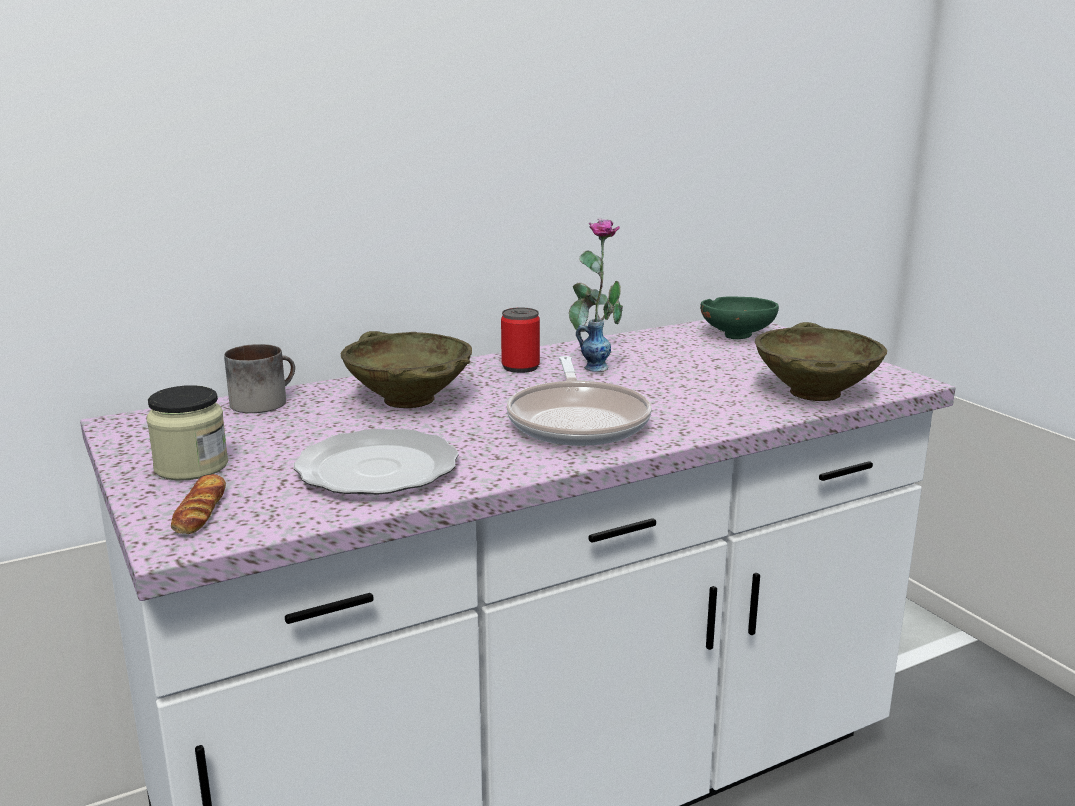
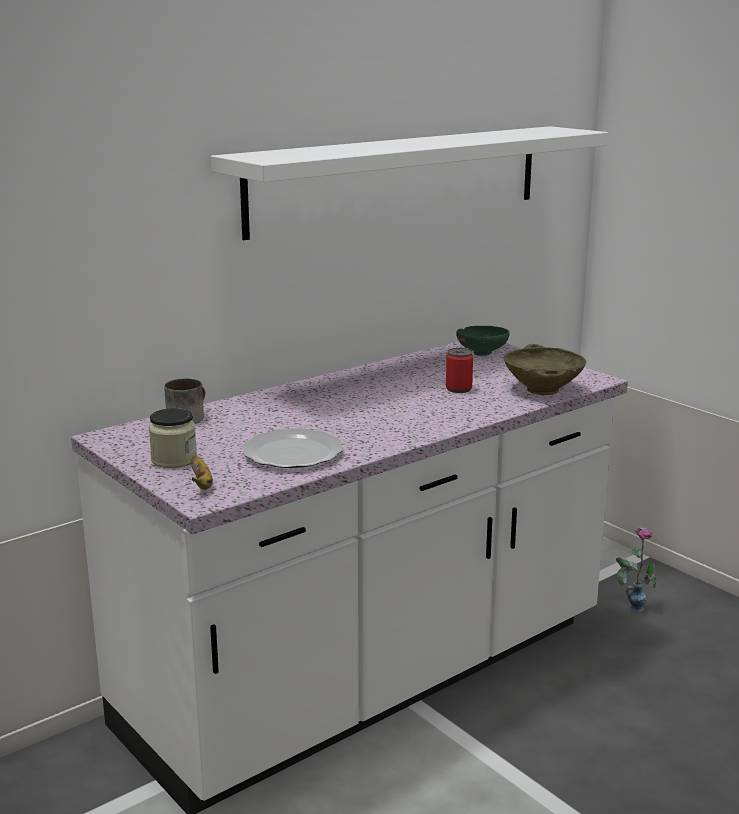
camera: 10 degrees left, 0 degrees up
(200, 512) = (202, 484): bread -> banana
(409, 400) = (285, 410): beige bowl -> none
(520, 367) = (346, 383): can -> can (458, 389)
(578, 421) = (401, 416): frying pan -> none
(594, 363) = (395, 378): vase -> vase (632, 604)
(624, 73) = (400, 178): none -> white shelf

